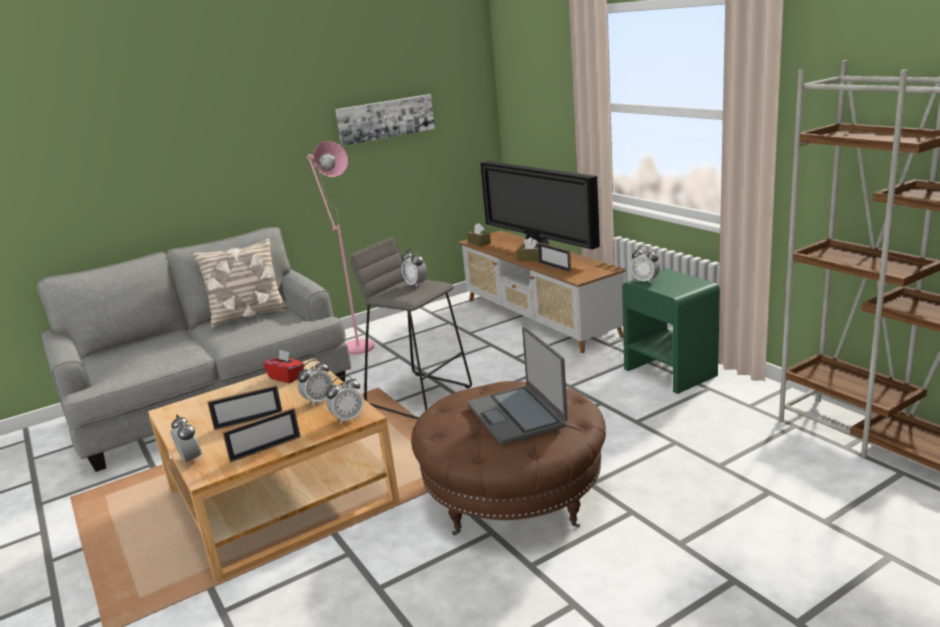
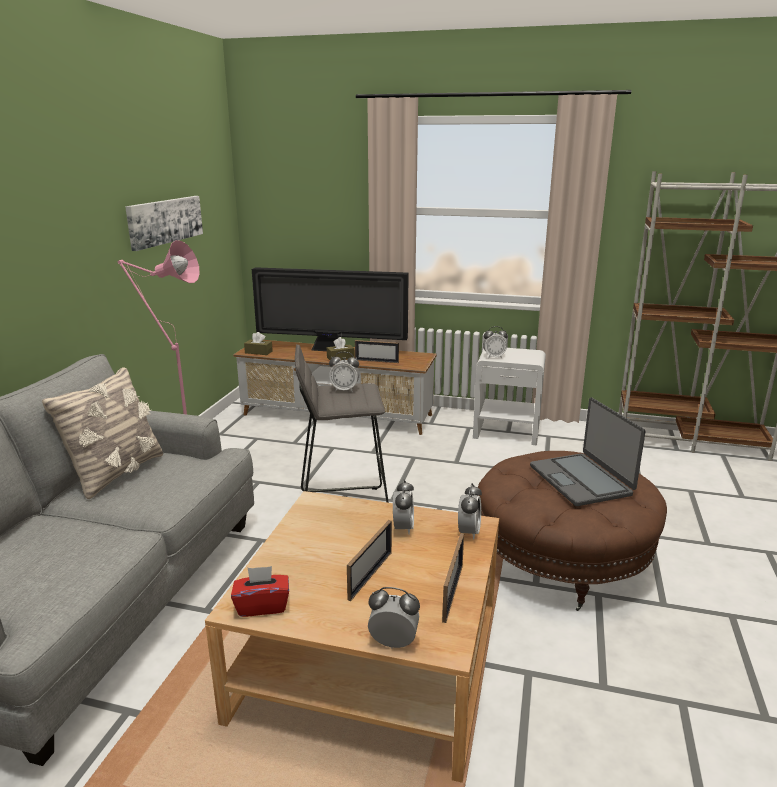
camera: 45 degrees left, 0 degrees up
(286, 377) = (315, 519): red tissue box -> red tissue box (262, 606)
(517, 415) = (581, 480): laptop -> laptop turned 45 degrees clockwise
(670, 372) = (507, 432): green nightstand -> white nightstand

